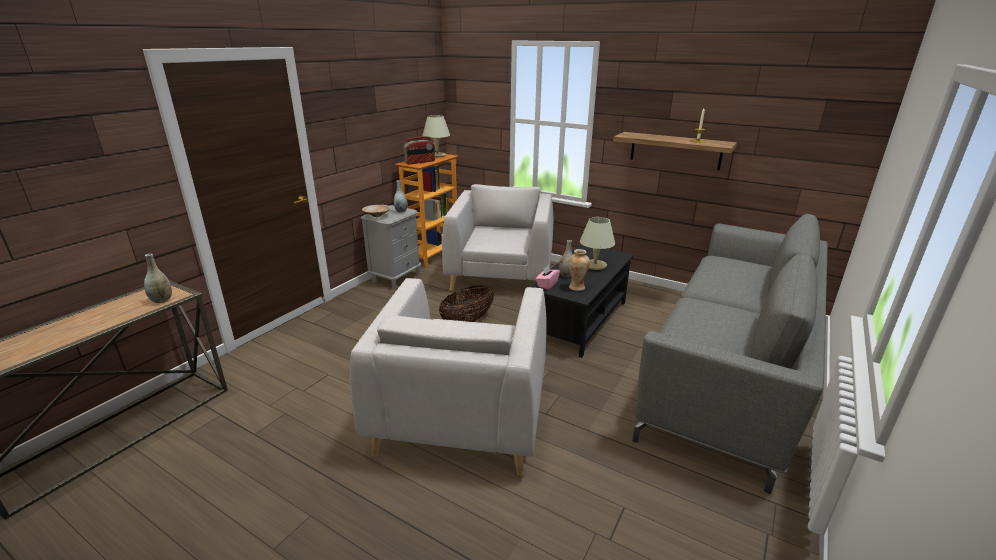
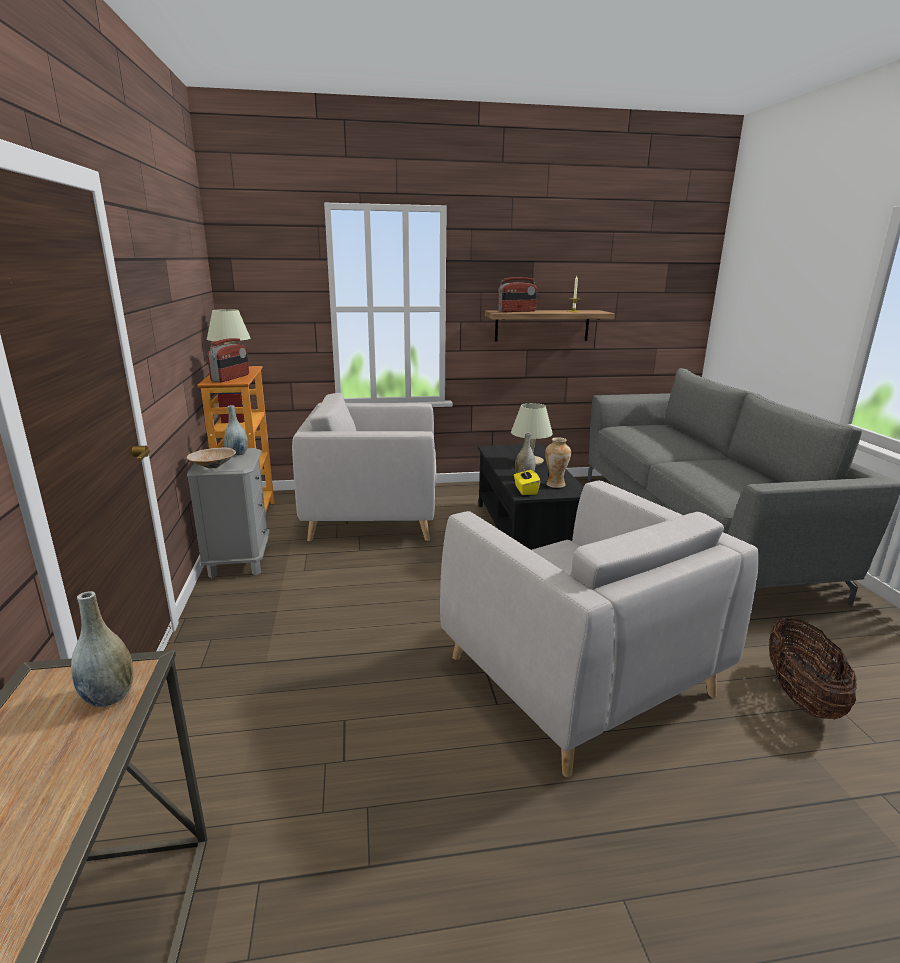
camera: 40 degrees left, 5 degrees down
(467, 321) = (418, 576): basket -> basket (800, 696)
(501, 274) = (373, 514): grey armchair -> grey armchair turned 60 degrees counterclockwise
(547, 284) = (525, 490): pink tissue box -> yellow tissue box
(644, 136) = (517, 311): none -> radio

